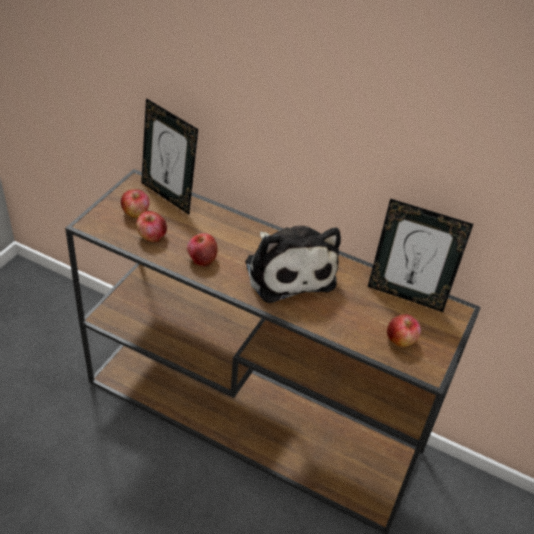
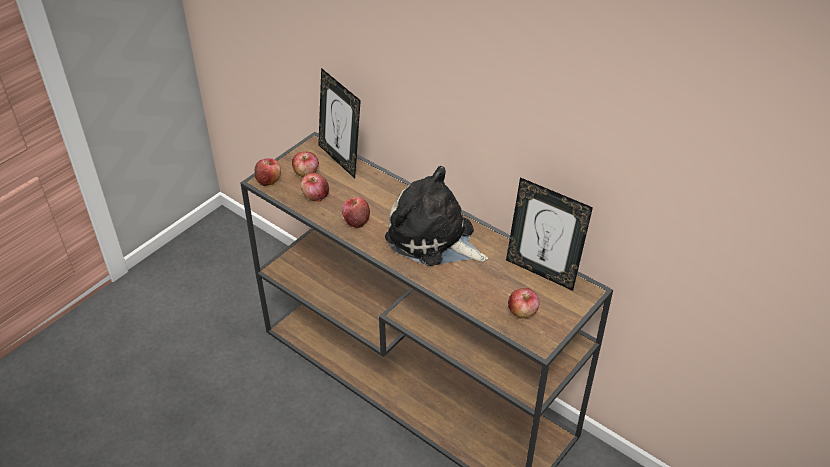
camera: 15 degrees right, 0 degrees up
(96, 223) = (269, 180): none -> apple
(288, 271) = (434, 238): plush toy -> plush toy turned 135 degrees clockwise

